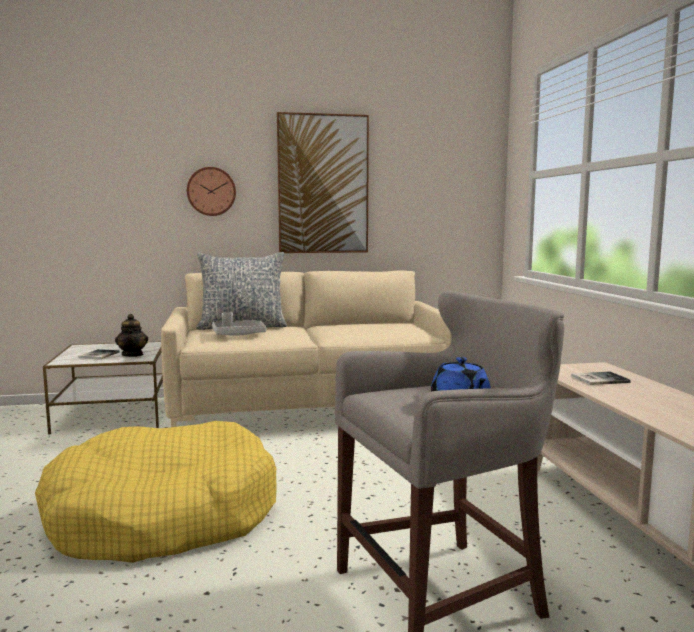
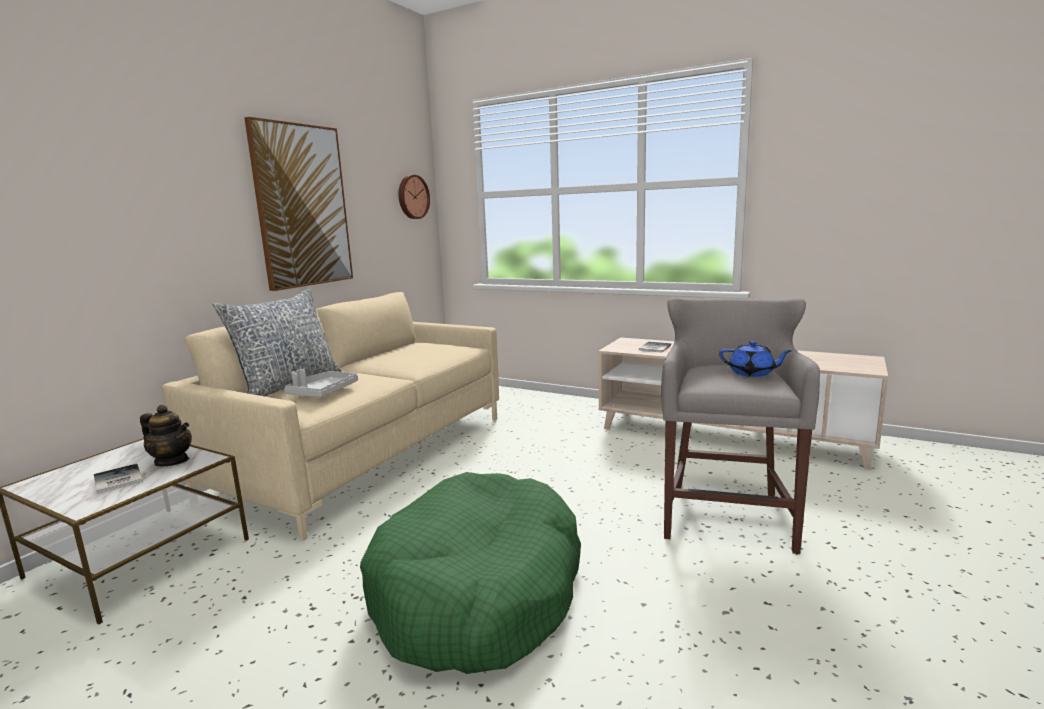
camera: 50 degrees left, 5 degrees up
(163, 516) = (478, 591): yellow dog bed -> green dog bed
(211, 191) = (180, 219): wall clock -> wall clock (412, 197)

